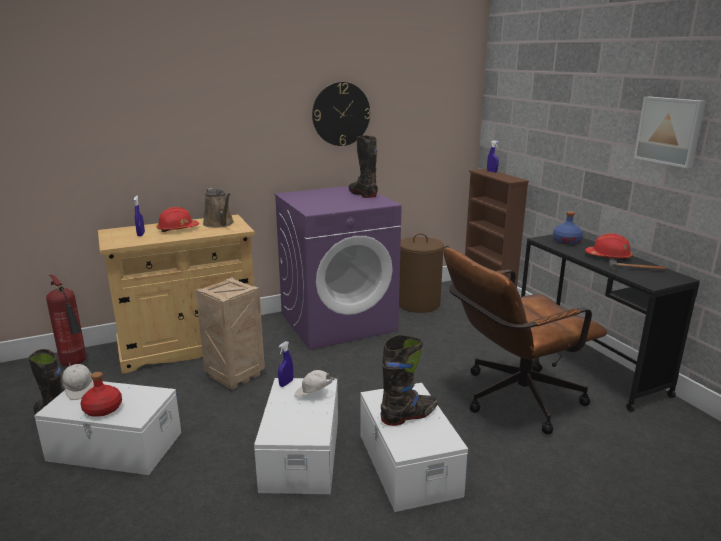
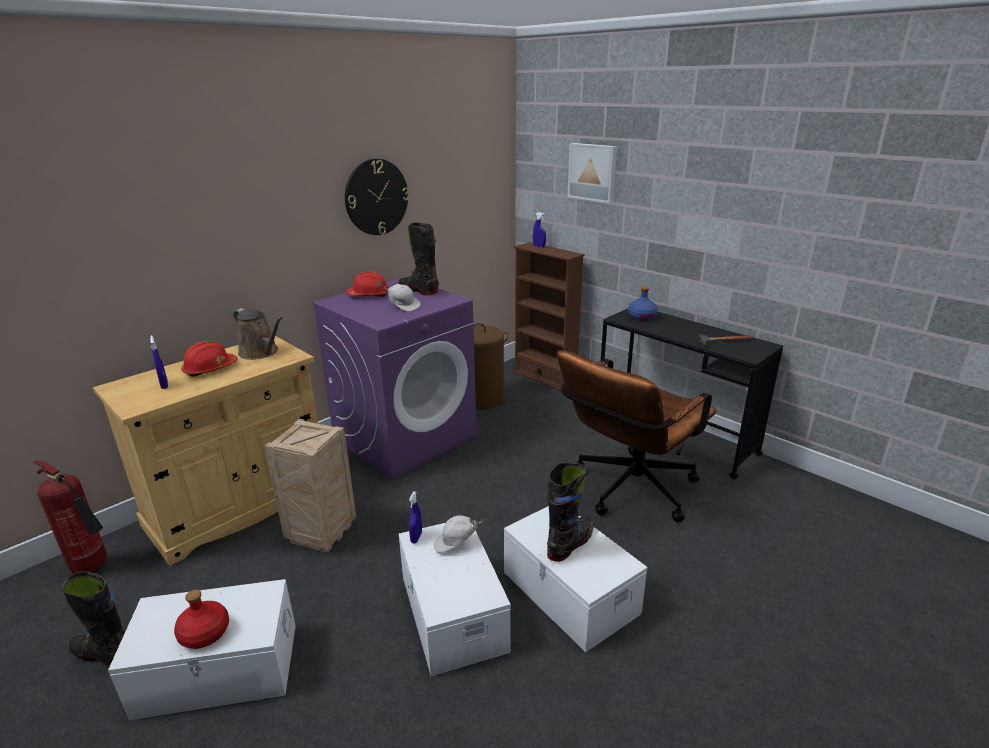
camera: 20 degrees left, 5 degrees up
(80, 389) = (153, 613): white cap -> white cap (403, 306)
(608, 257) = (691, 330): red hard hat -> red hard hat (369, 295)
(670, 131) = (744, 201): picture -> picture (593, 172)

